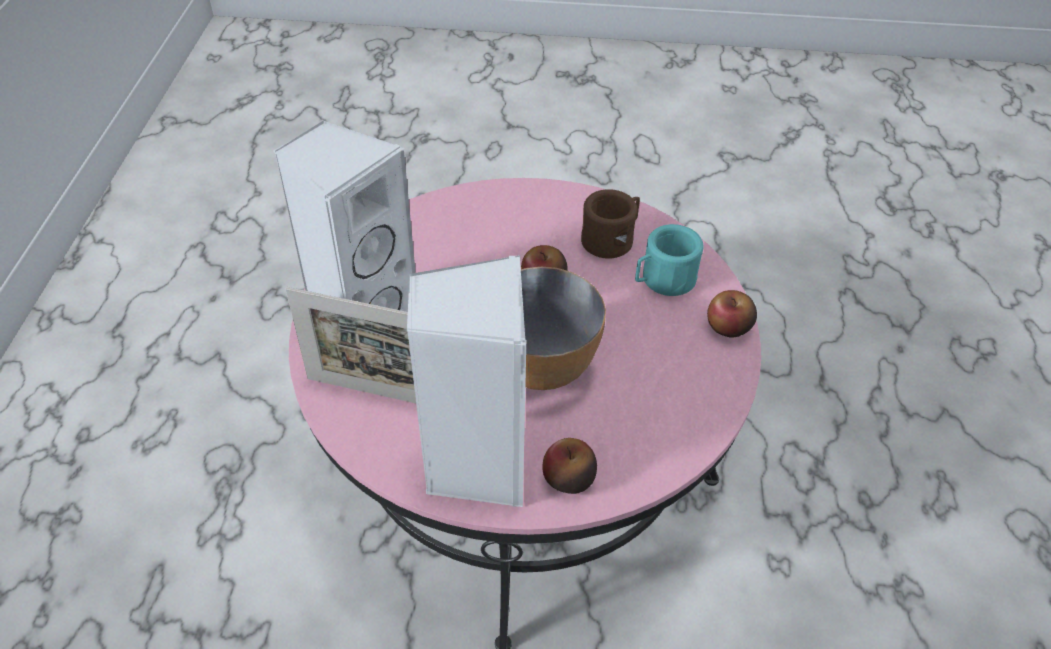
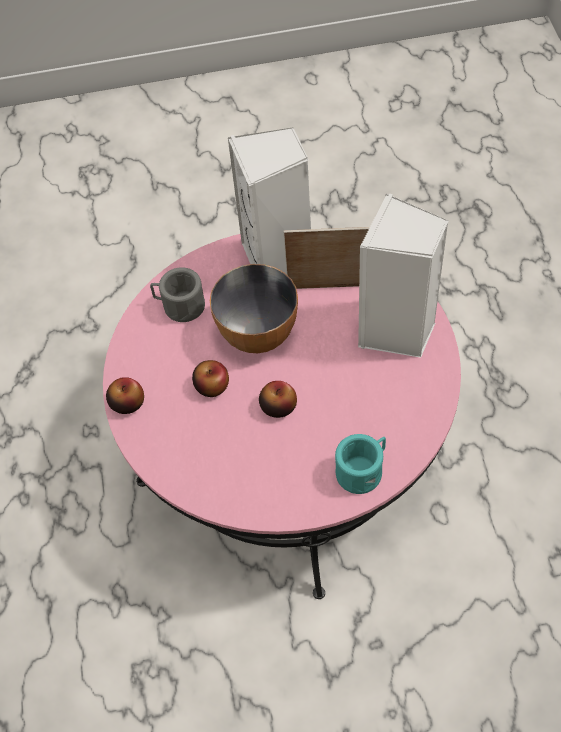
camera: 170 degrees right, 10 degrees up
(568, 478) = (219, 266): apple -> apple (212, 386)
(611, 239) = (234, 466): brown mug -> none
(642, 432) = (179, 305): none -> grey mug
(663, 280) = (183, 434): turquoise mug -> turquoise mug (363, 470)

